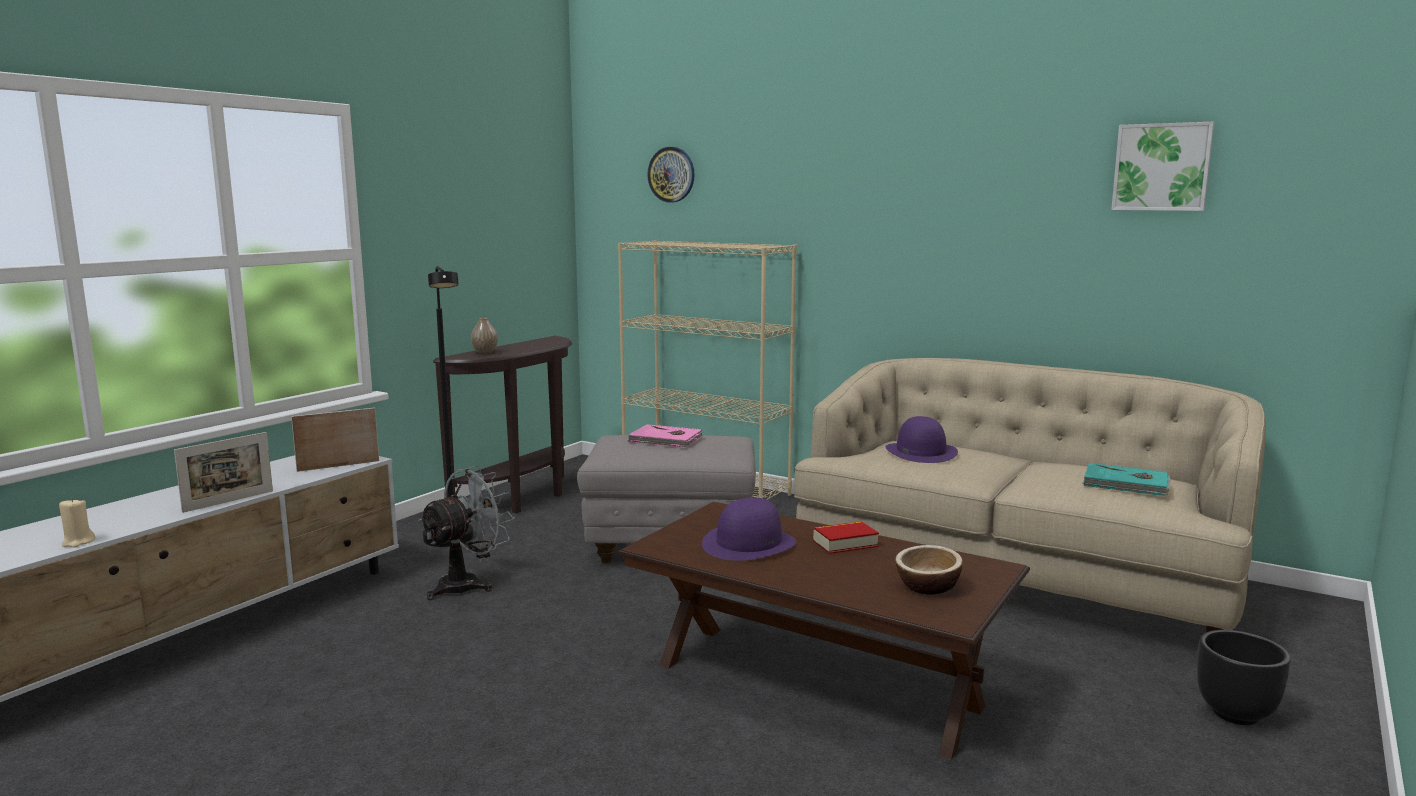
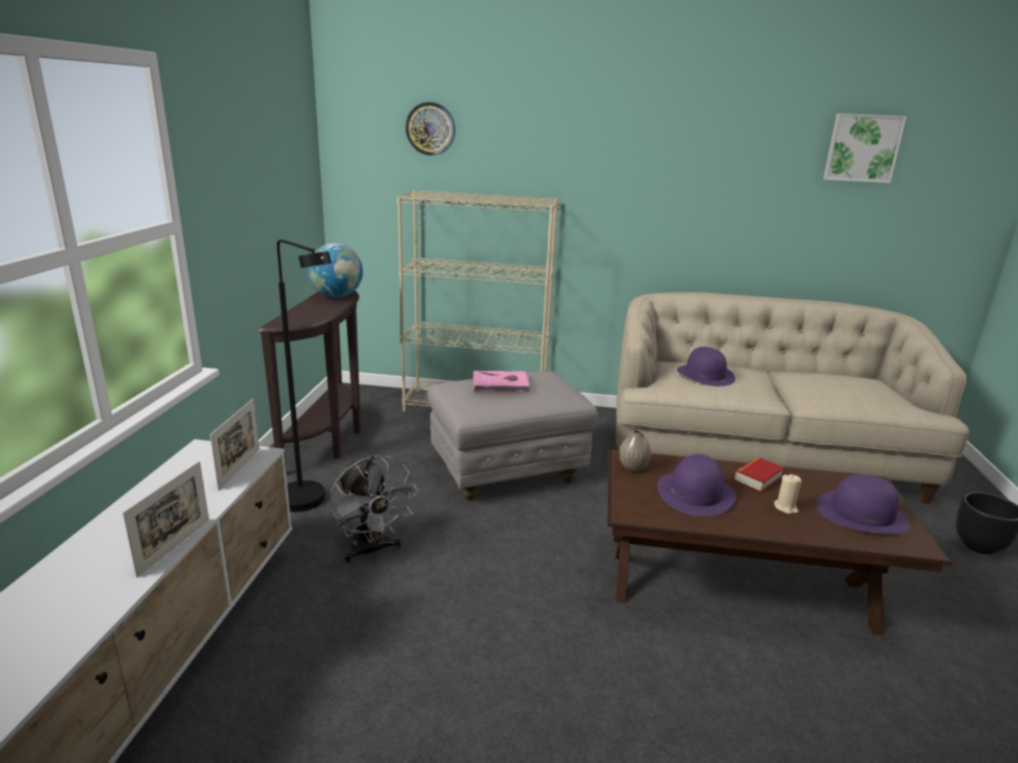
camera: 25 degrees left, 10 degrees up
(78, 542) = (52, 662): beige candle -> beige candle (785, 508)
(338, 466) = (239, 469): picture frame -> picture frame turned 150 degrees clockwise
(467, 584) = (372, 551): grey fan -> grey fan turned 135 degrees clockwise
(485, 352) = (300, 314): vase -> vase (633, 467)
(543, 343) = (337, 296): none -> globe
(927, 586) = (862, 513): bowl -> purple hat
(1126, 484) = (863, 390): turquoise book -> none

